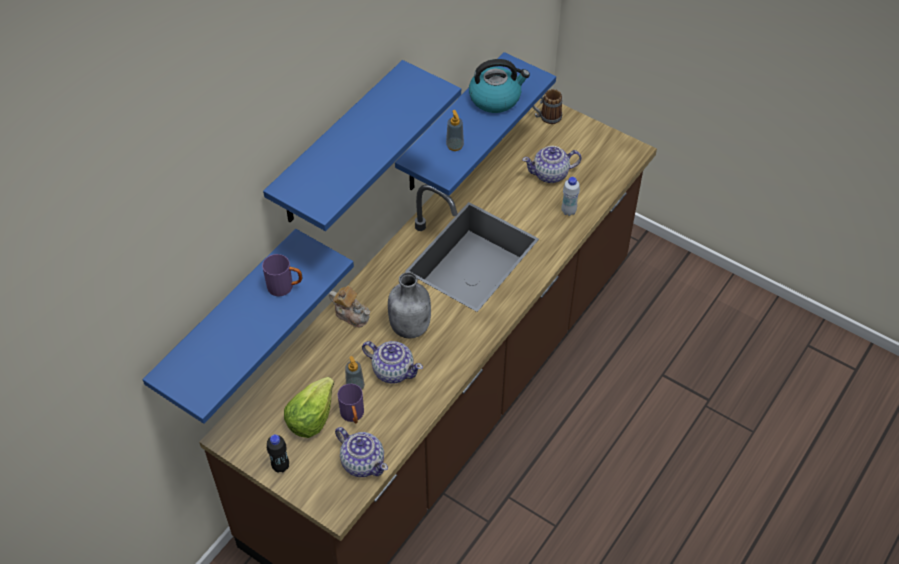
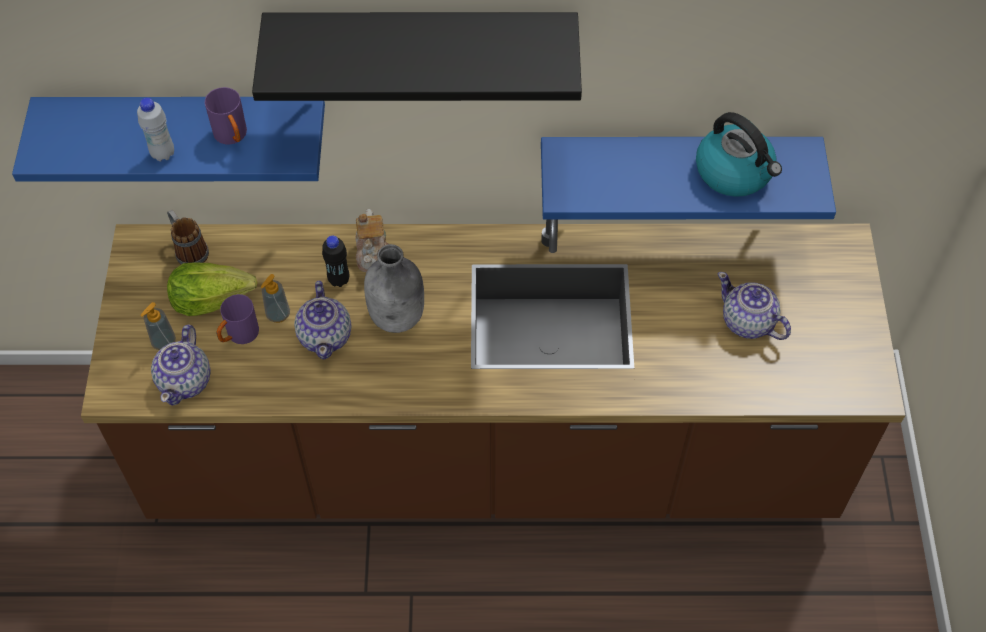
camera: 55 degrees right, 5 degrees up
(280, 466) = (131, 311): black bottle -> black bottle (339, 280)
(338, 146) = (422, 46): blue shelf -> black shelf
(455, 146) = (617, 177): soap dispenser -> soap dispenser (164, 342)
(546, 117) = (837, 264): mug -> mug (188, 250)
(568, 211) = (705, 375): white bottle -> white bottle (163, 154)

